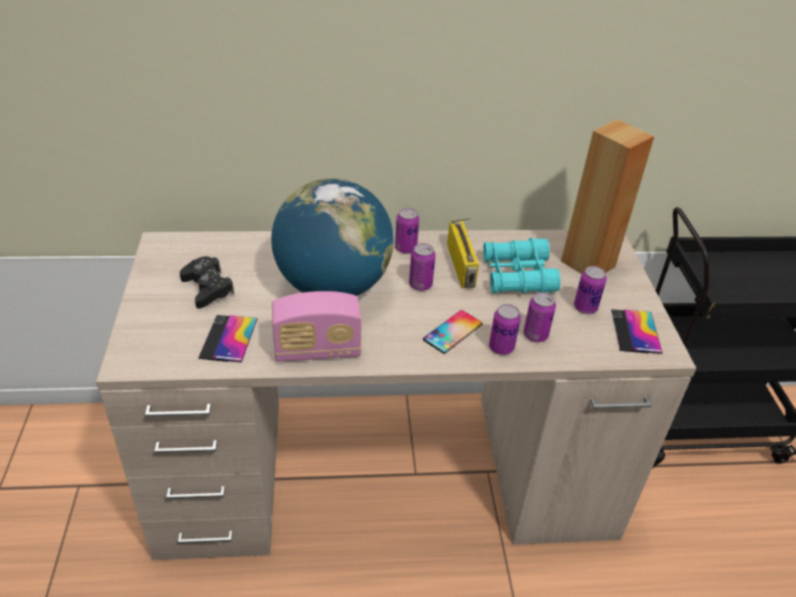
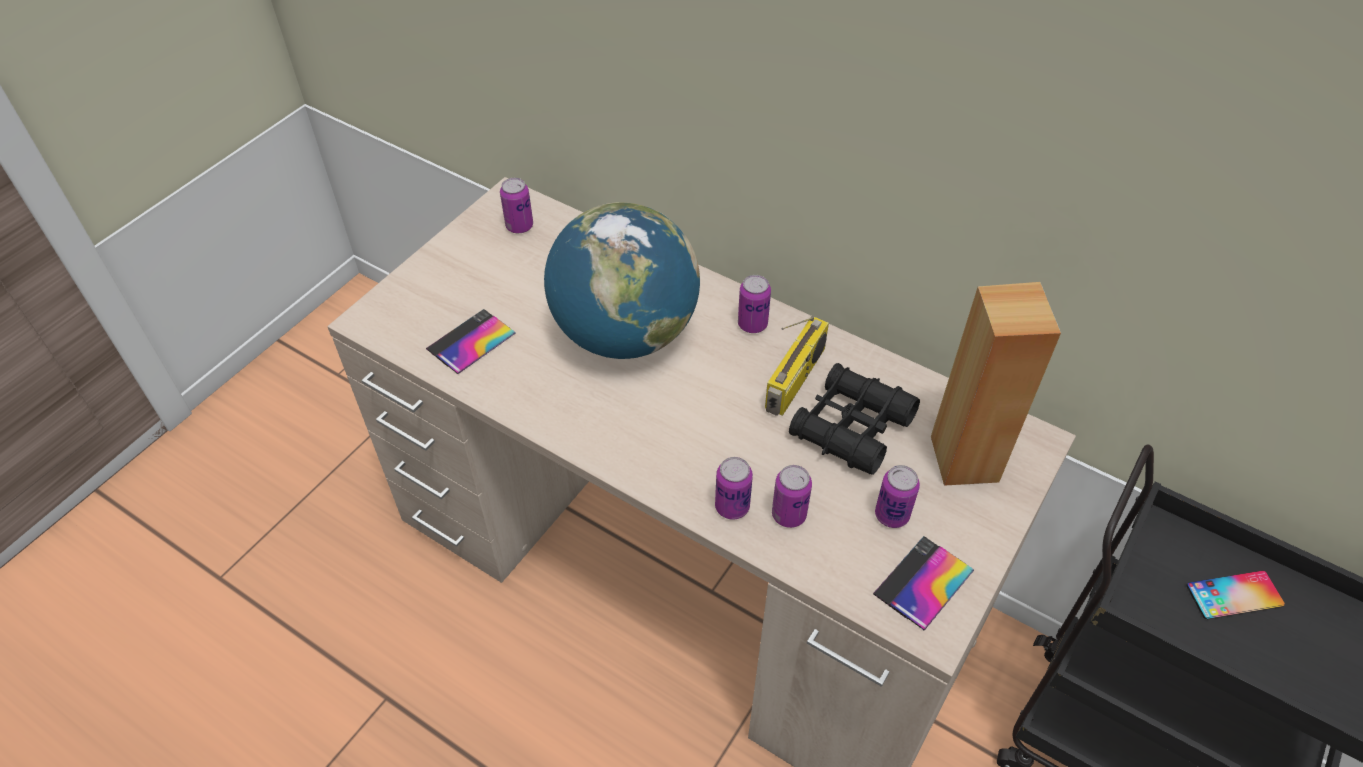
camera: 40 degrees right, 10 degrees up
(207, 288) = (504, 273): black game controller -> none
(317, 350) = (538, 400): radio -> none
(420, 285) = (721, 380): can -> can (519, 226)
(453, 332) = (698, 457): phone -> phone (1234, 595)
(517, 275) = (851, 427): turquoise binoculars -> black binoculars

